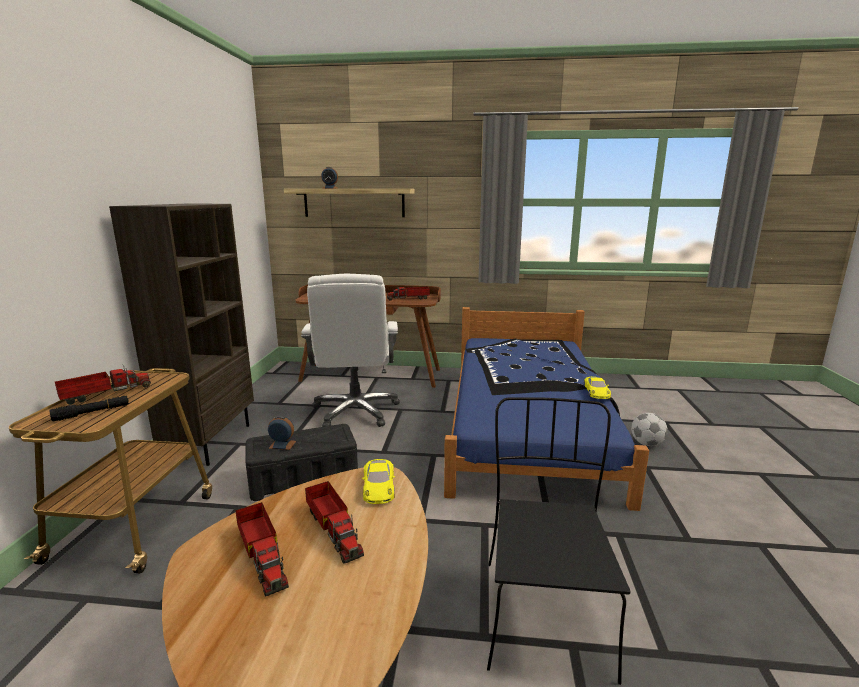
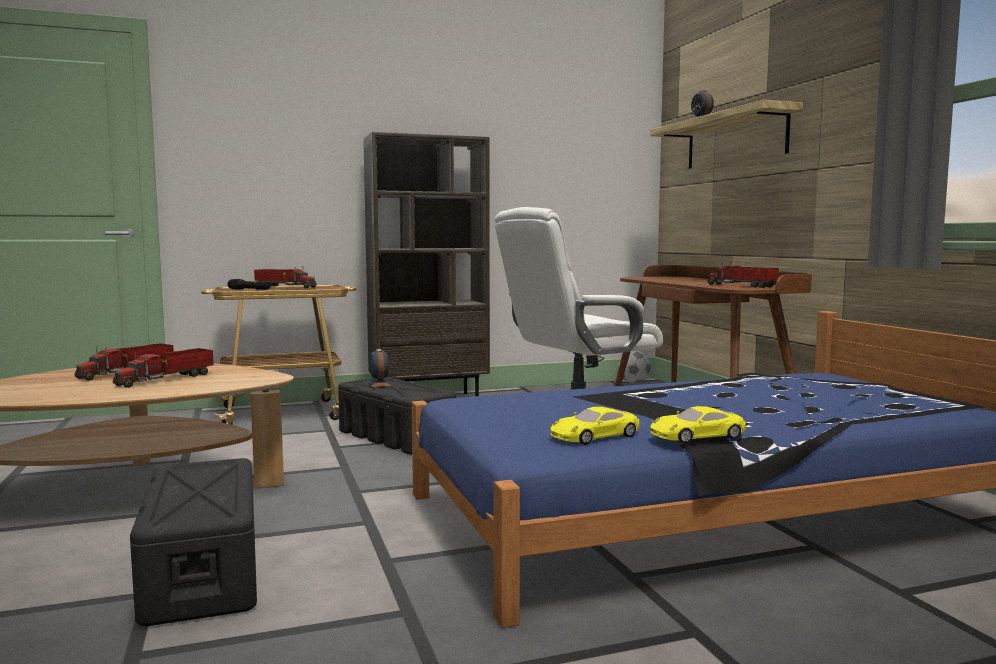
camera: 65 degrees right, 10 degrees down
(378, 486) = (247, 379): yellow toy car -> yellow toy car (595, 436)
(544, 613) = (203, 572): black chair -> black storage box
(646, 444) = (820, 630): football -> football (633, 383)

